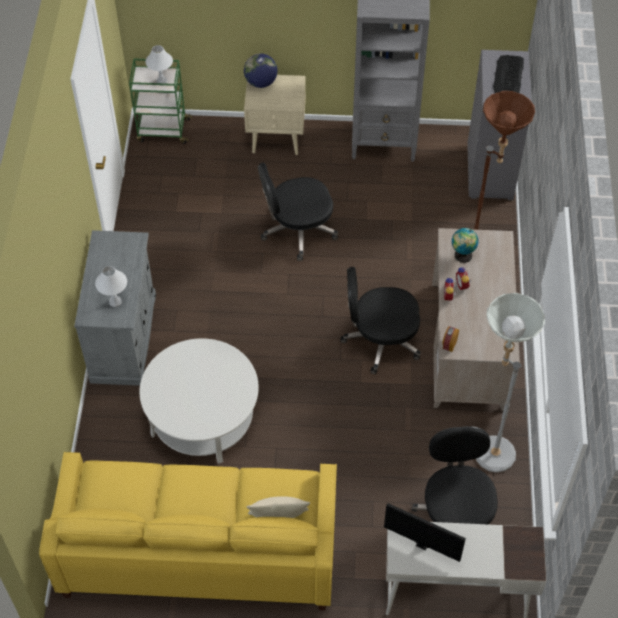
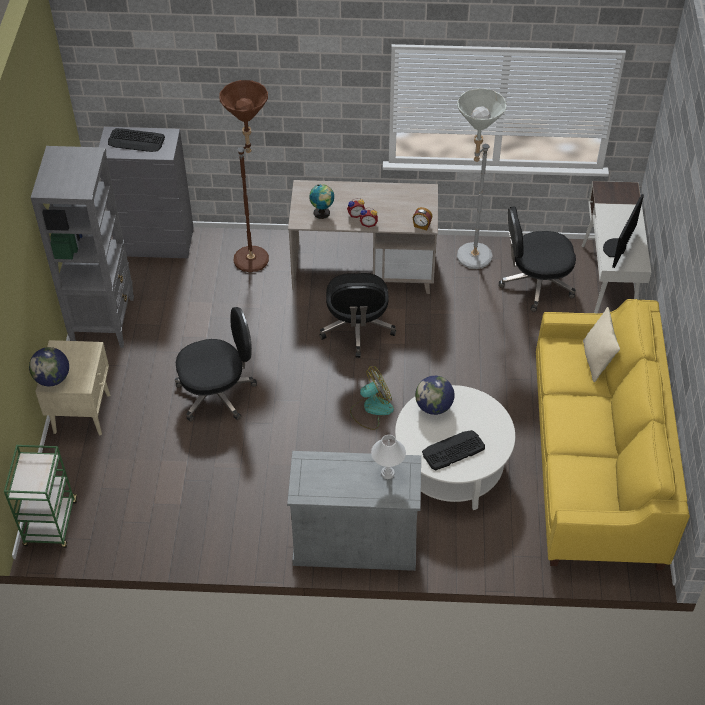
camera: 90 degrees left, 5 degrees down
(162, 82) = (40, 468): white table lamp -> none
(176, 384) = (453, 450): none -> keyboard
(230, 371) = (434, 407): none -> globe
(275, 351) = (371, 409): none -> fan
(297, 230) = (217, 393): black office chair -> black office chair turned 90 degrees counterclockwise

